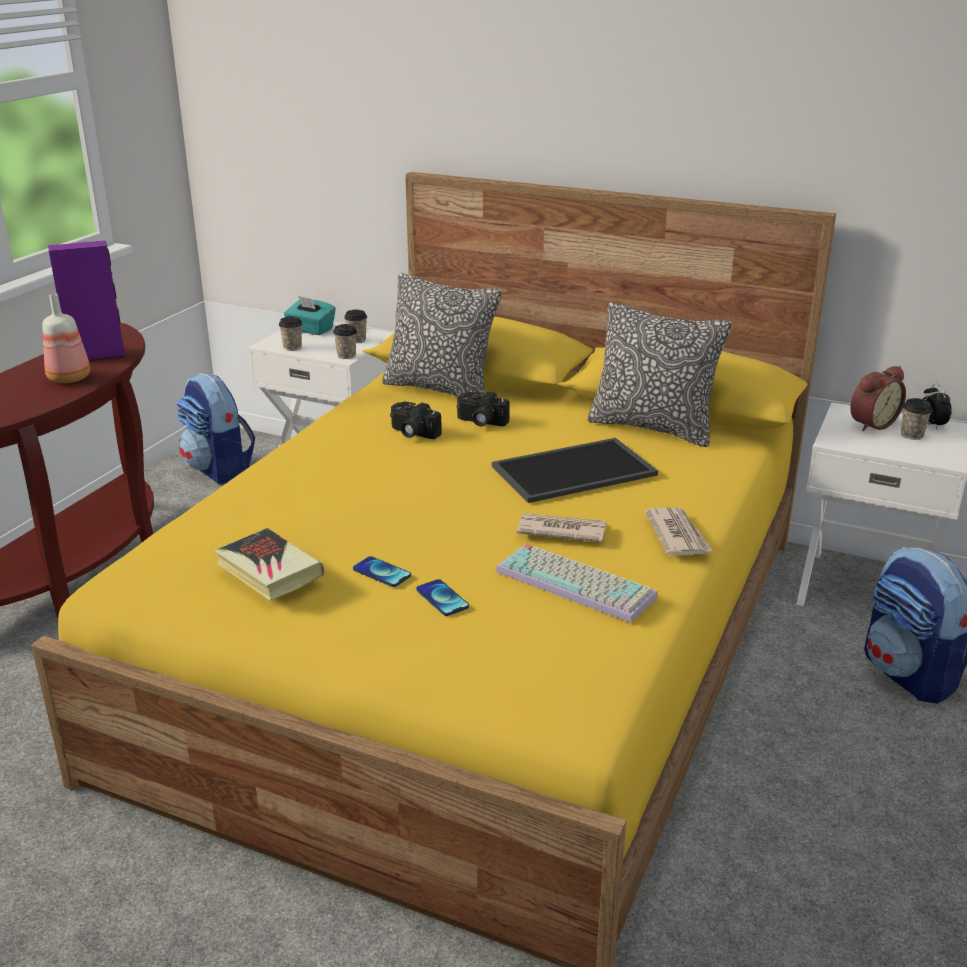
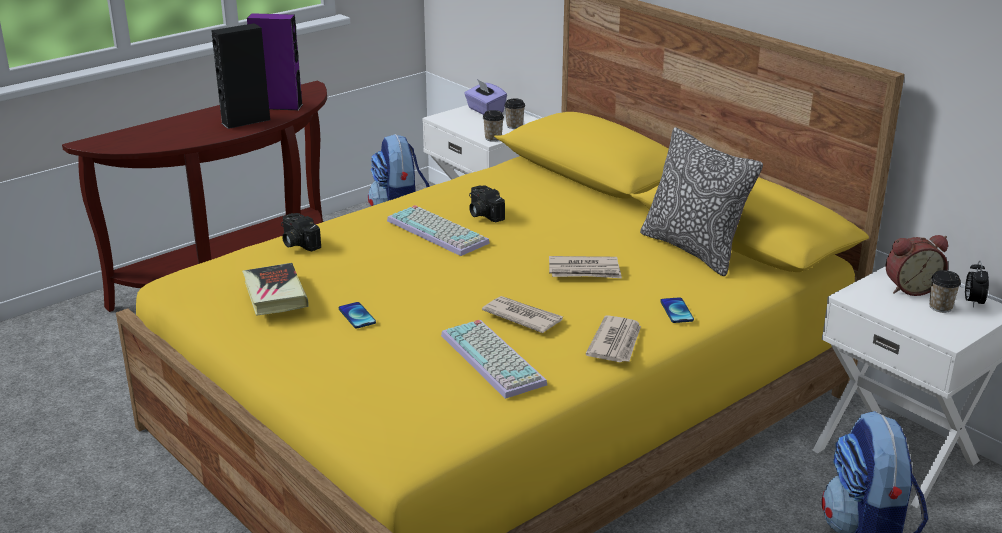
camera: 25 degrees right, 0 degrees up
(71, 378) = (246, 121): bottle -> black speaker
(292, 347) = (456, 124): cup -> none
(310, 330) = (485, 111): turquoise tissue box -> purple tissue box
(386, 460) = (440, 231): none -> keyboard
(440, 389) = (542, 181): pillow -> none
(442, 598) = (382, 345): phone -> phone (676, 311)
(480, 422) = (548, 215): camera -> camera (297, 243)
(574, 469) = (584, 271): tray -> newspaper

